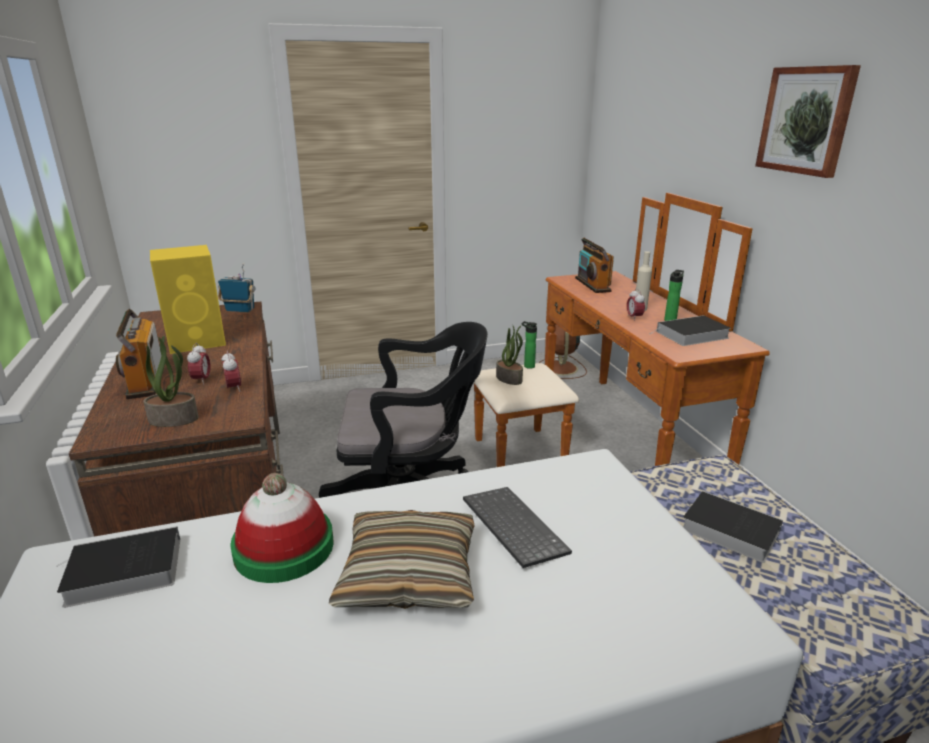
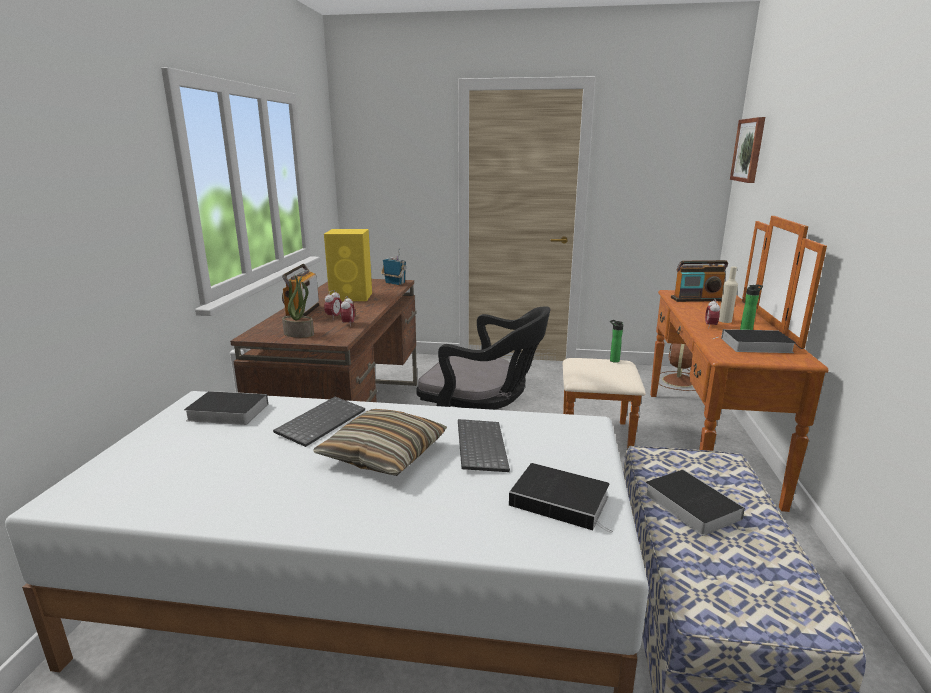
camera: 25 degrees right, 5 degrees down
(284, 547) = (321, 422): hat -> keyboard
(509, 379) = (589, 366): potted plant -> none
(592, 285) = (697, 299): radio -> radio turned 105 degrees counterclockwise
(654, 575) = (562, 501): none -> book
(806, 120) = (879, 138): picture -> picture (749, 150)

